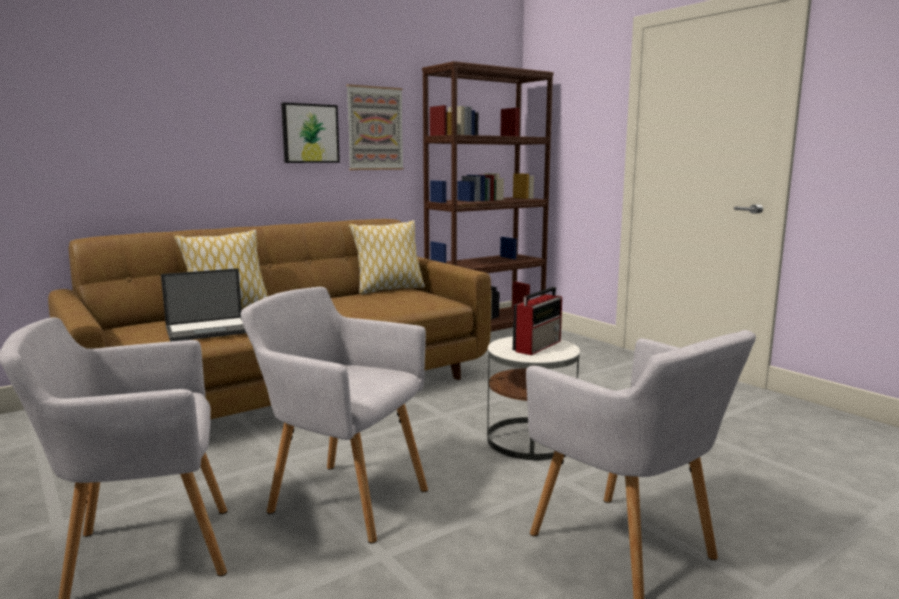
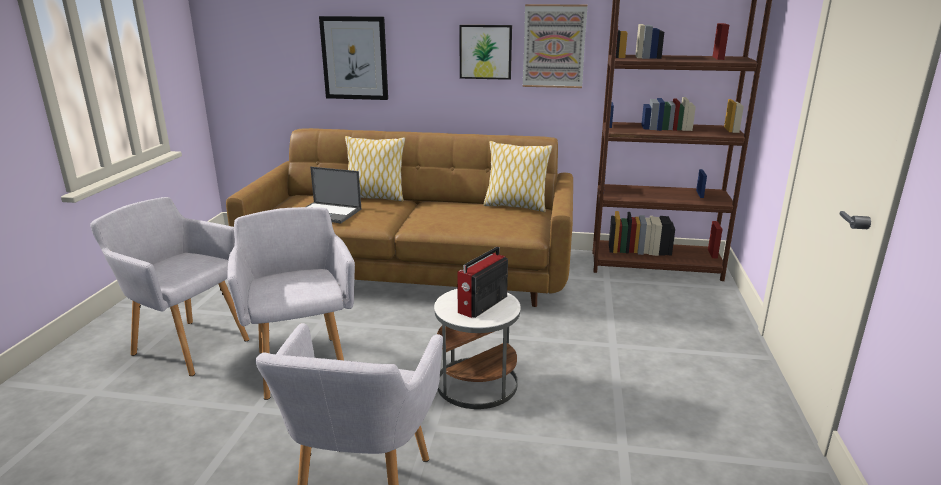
camera: 45 degrees right, 10 degrees up
(148, 141) = (354, 58): none -> picture
(538, 345) = (481, 305): radio -> radio turned 135 degrees clockwise

